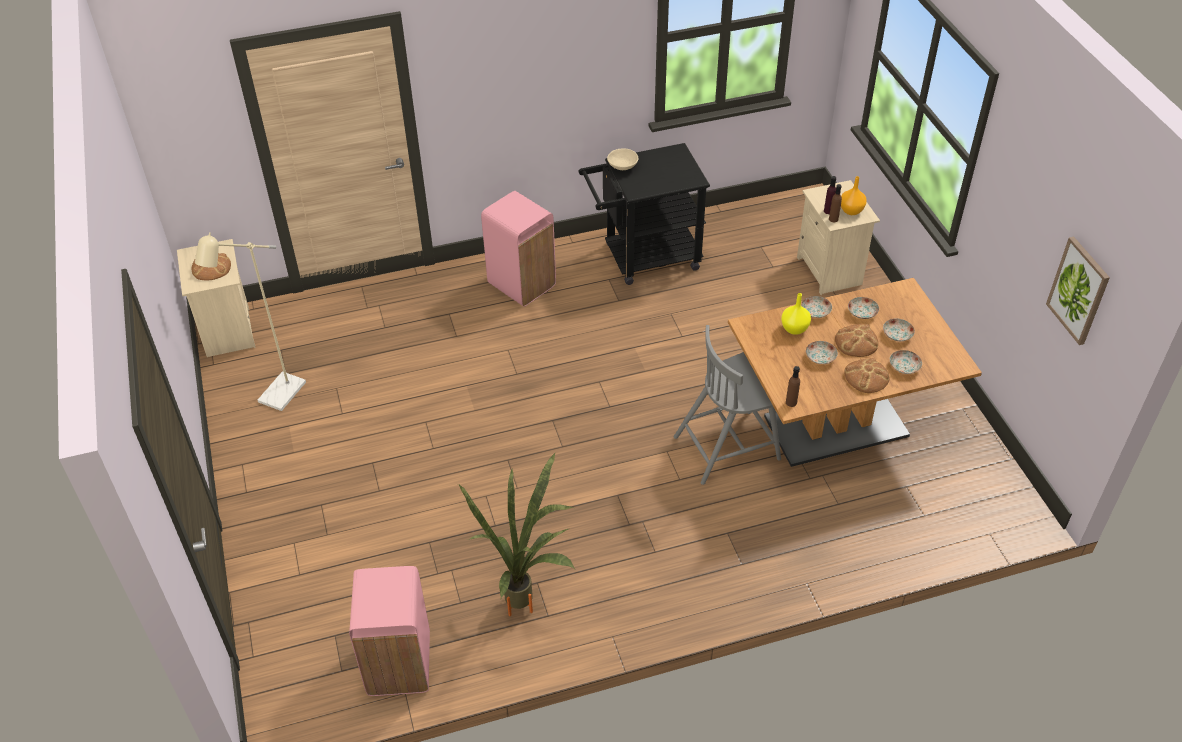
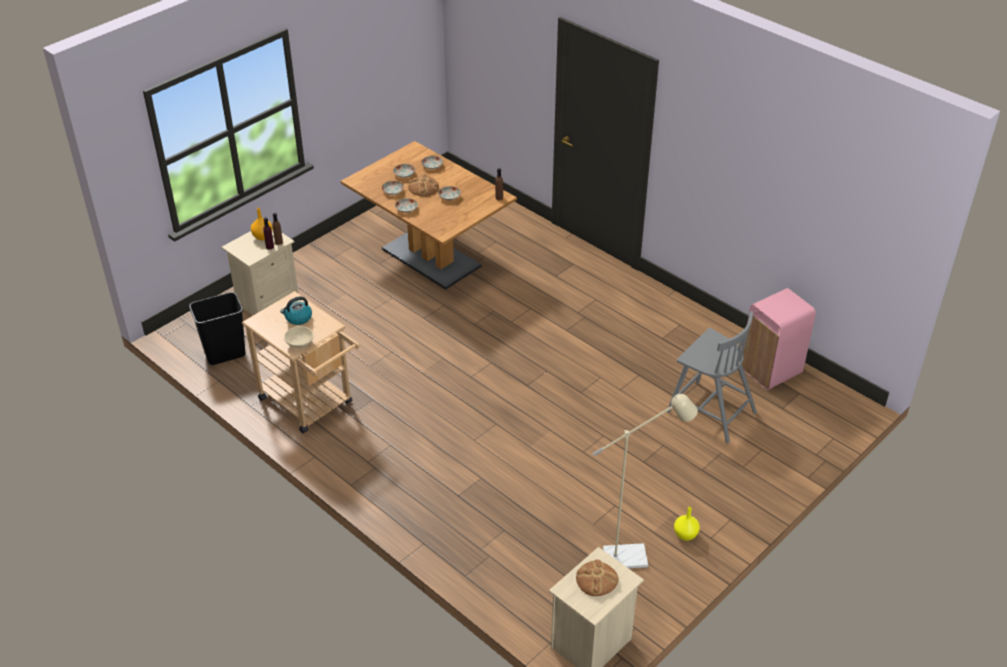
camera: 120 degrees left, 5 degrees down
(522, 284) = (391, 465): pink trash can -> none
(529, 605) = (681, 335): potted plant -> none
(643, 258) = (311, 404): black cart -> beige cart
(662, 175) = (298, 318): none -> kettle
(728, 447) = (485, 296): grey chair -> grey chair (710, 411)
(758, 224) = (225, 354): none -> black trash can
(795, 329) = (430, 213): yellow vase -> yellow vase (685, 534)
(866, 377) = (453, 177): bread -> none
(1079, 290) = (400, 49): picture -> none

